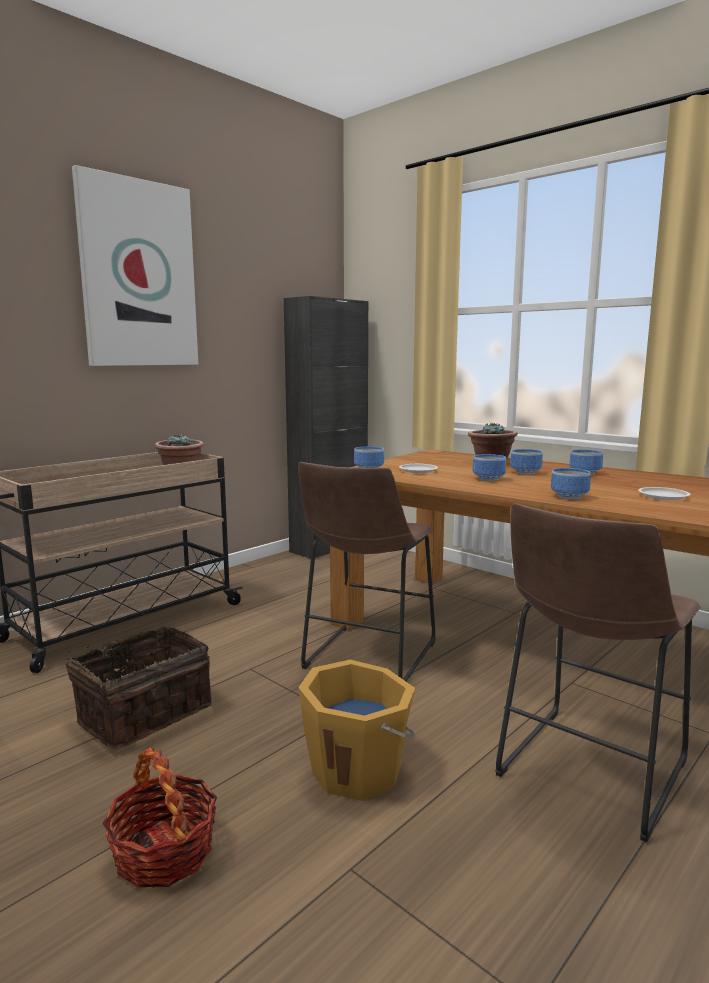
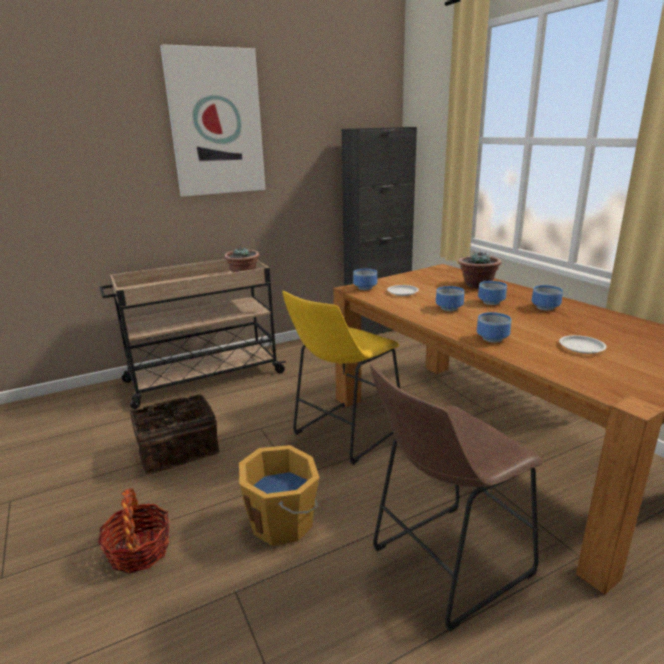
camera: 20 degrees right, 10 degrees up
(366, 658) = (344, 433): brown stool -> yellow stool

